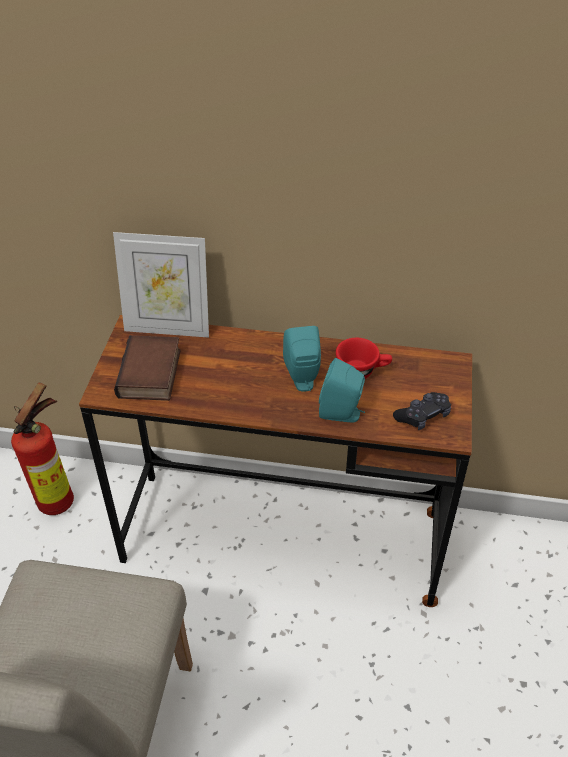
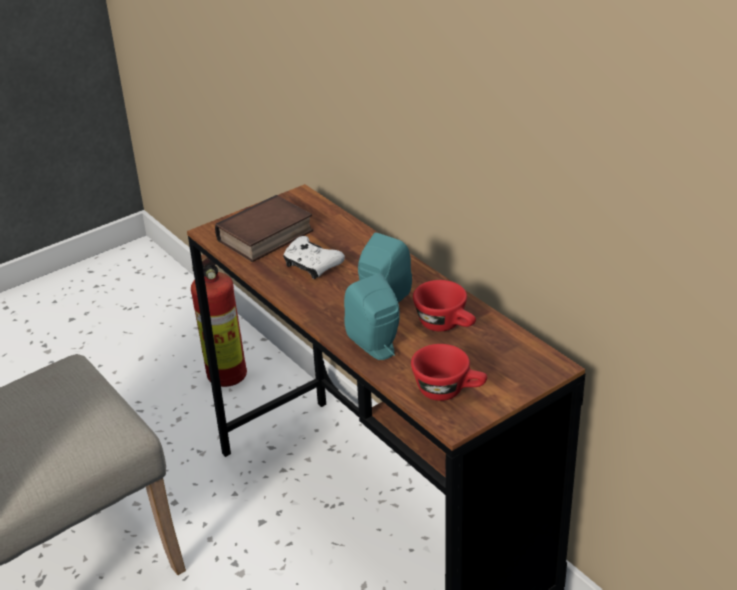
camera: 45 degrees right, 10 degrees down
(168, 328) = (327, 210): picture frame -> none
(217, 378) = (312, 265): none -> white game controller
(423, 416) = (449, 391): black game controller -> red cup

